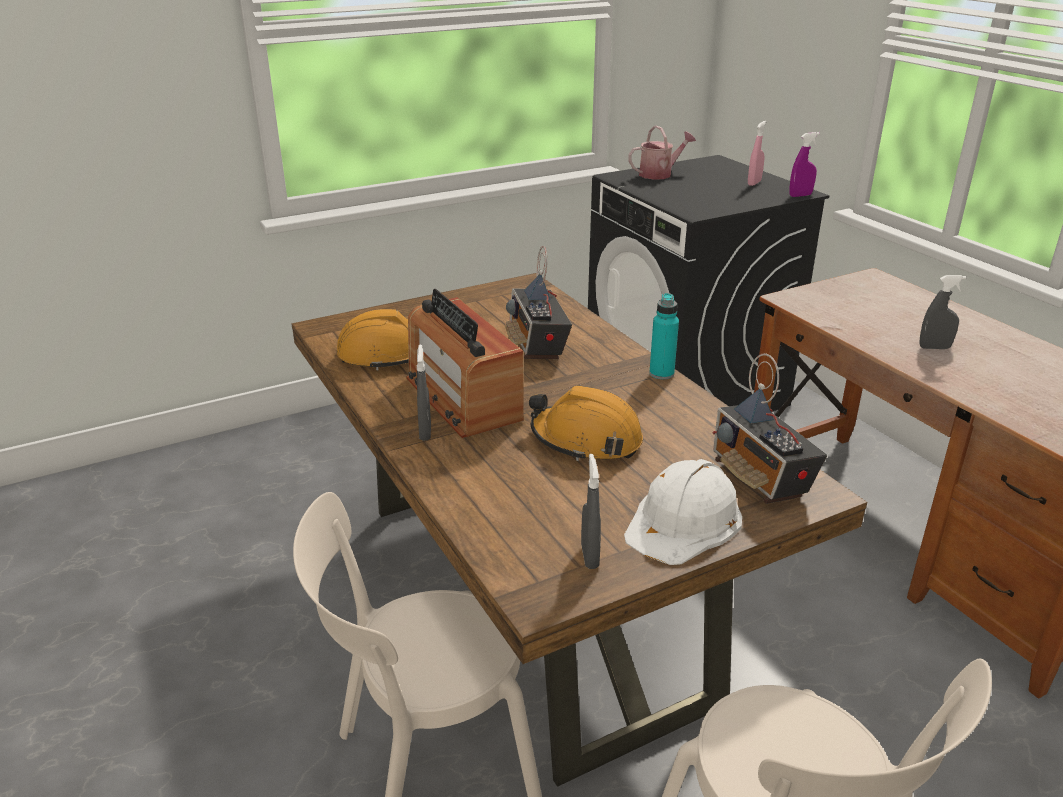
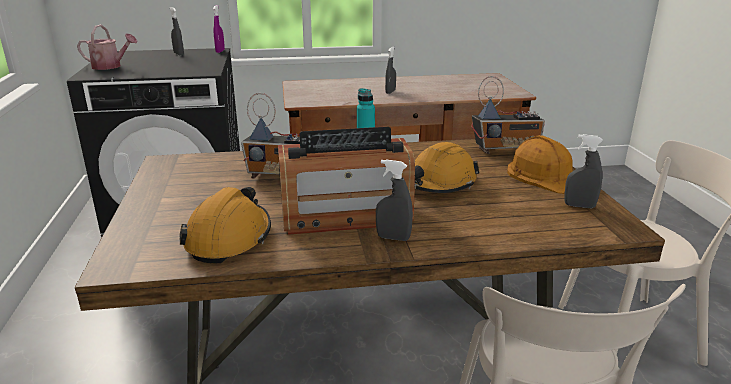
camera: 70 degrees left, 5 degrees down
(659, 174) = (110, 66): watering can -> watering can turned 105 degrees clockwise
(684, 521) = (545, 175): white hard hat -> orange hard hat
(754, 183) = (179, 54): pink spray bottle -> grey spray bottle

